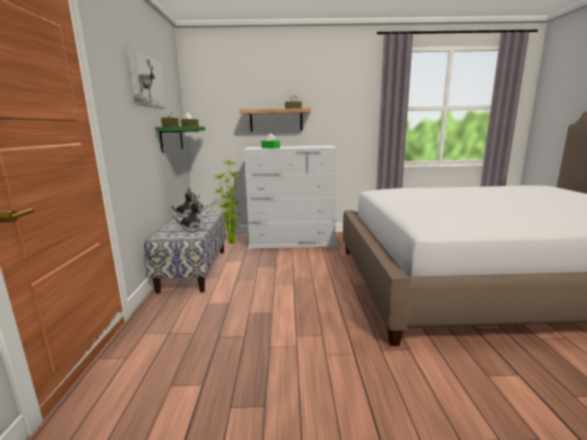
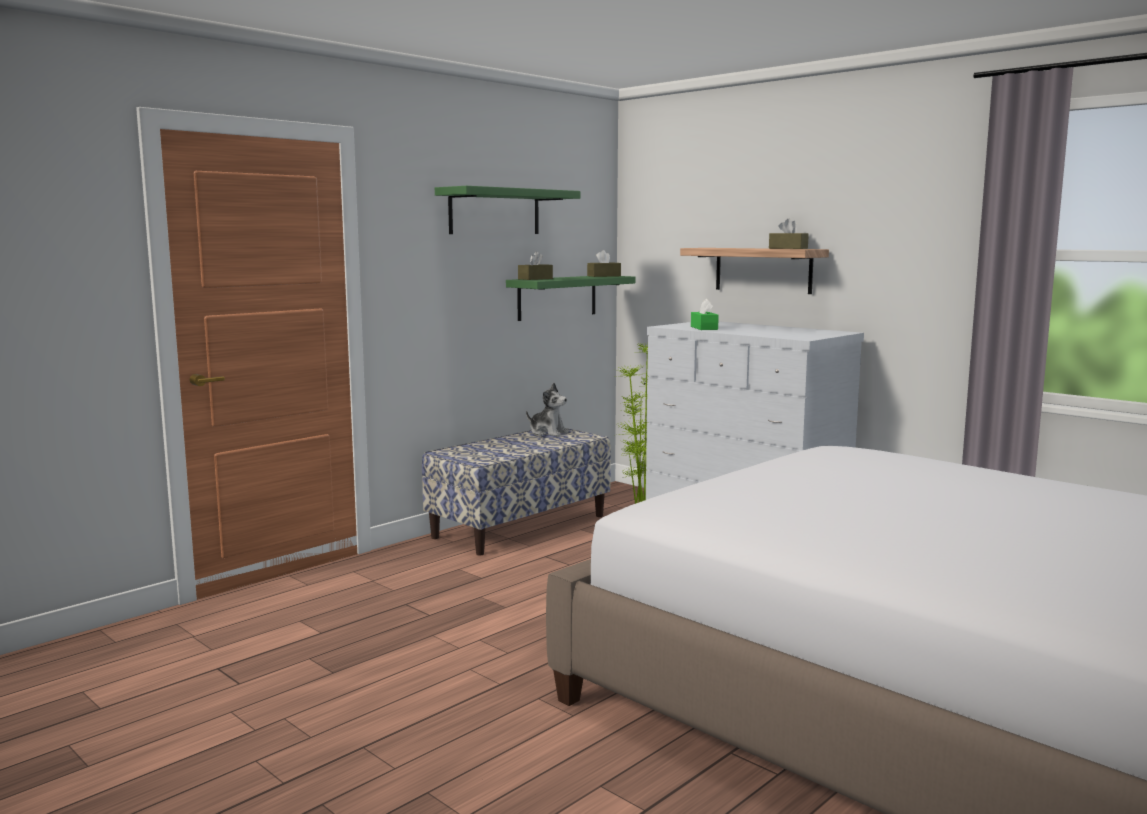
camera: 45 degrees right, 5 degrees down
(146, 82) = (494, 212): picture -> green shelf
(194, 228) = (508, 451): plush toy -> none

